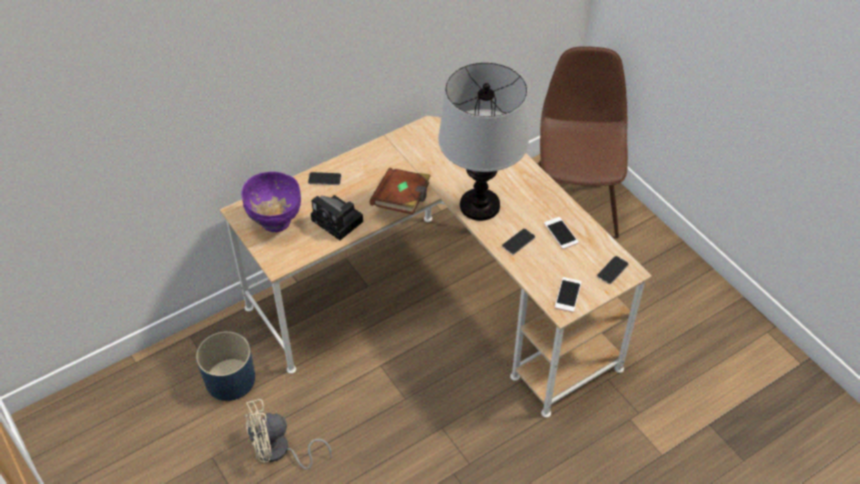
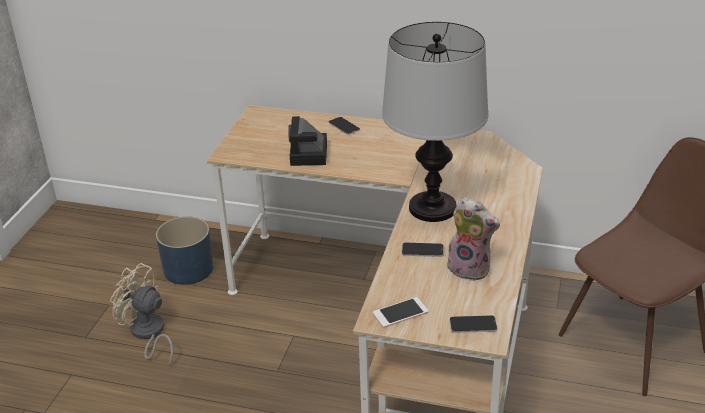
camera: 50 degrees right, 15 degrees down
(275, 222) = (268, 131): purple bowl -> none
(402, 200) = (377, 169): brown book -> none
(561, 233) = (471, 268): phone -> plush toy

